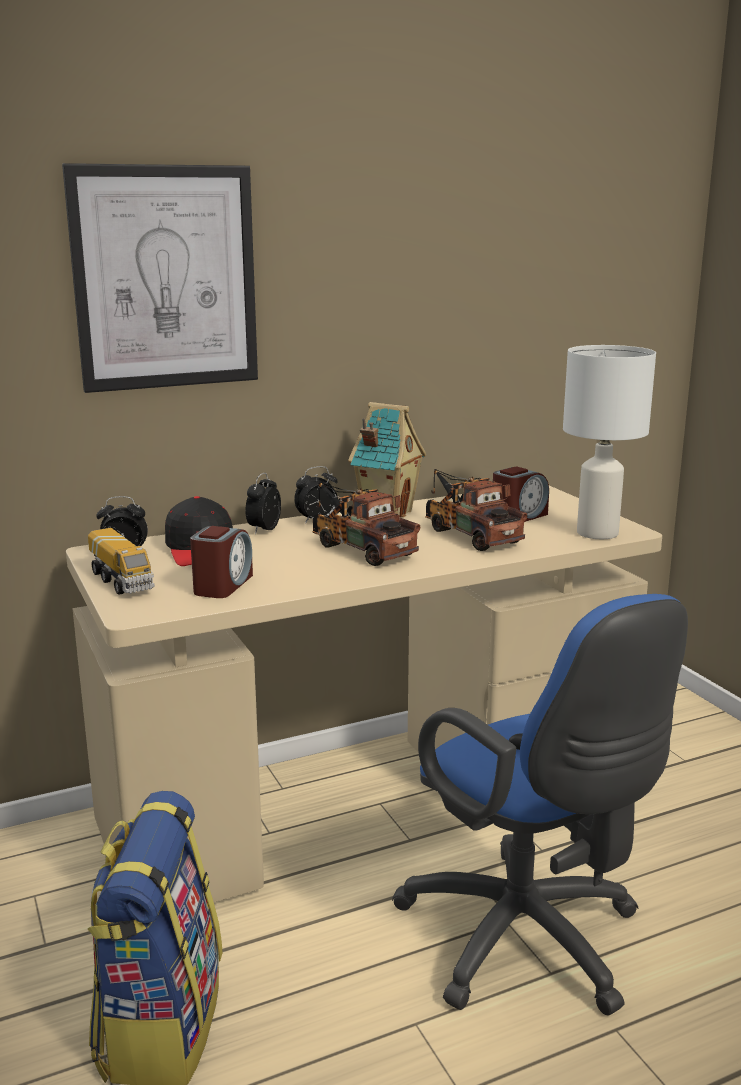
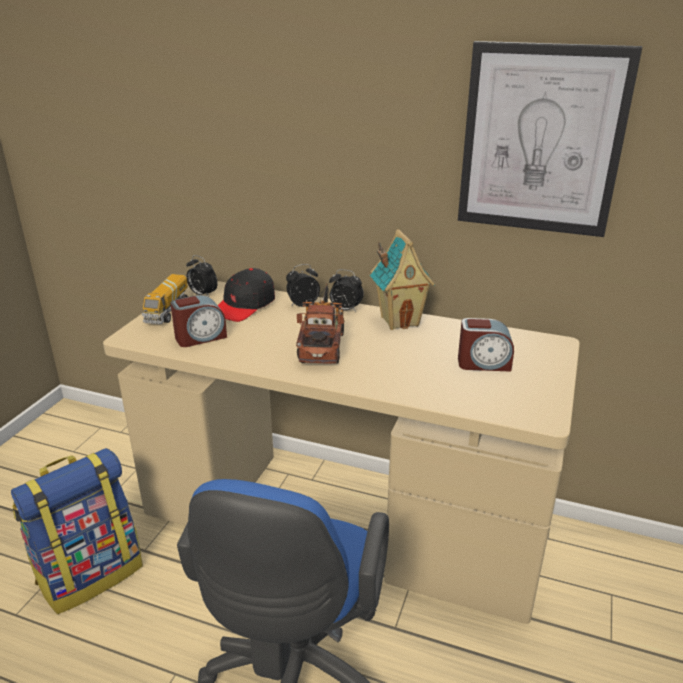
camera: 45 degrees right, 10 degrees up
(165, 278) = (258, 107): picture -> picture (541, 140)
(468, 533) = (414, 363): toy truck -> none
(598, 533) = (512, 408): white table lamp -> none

